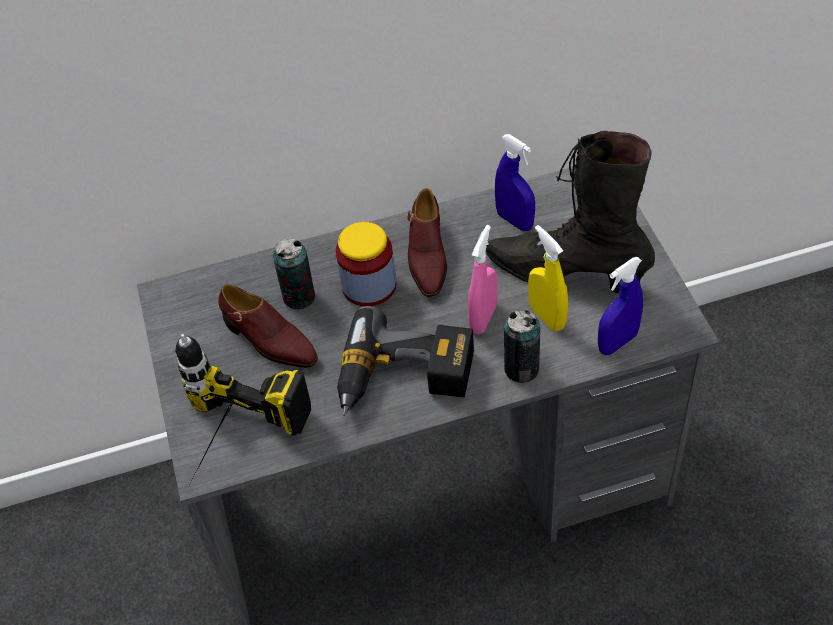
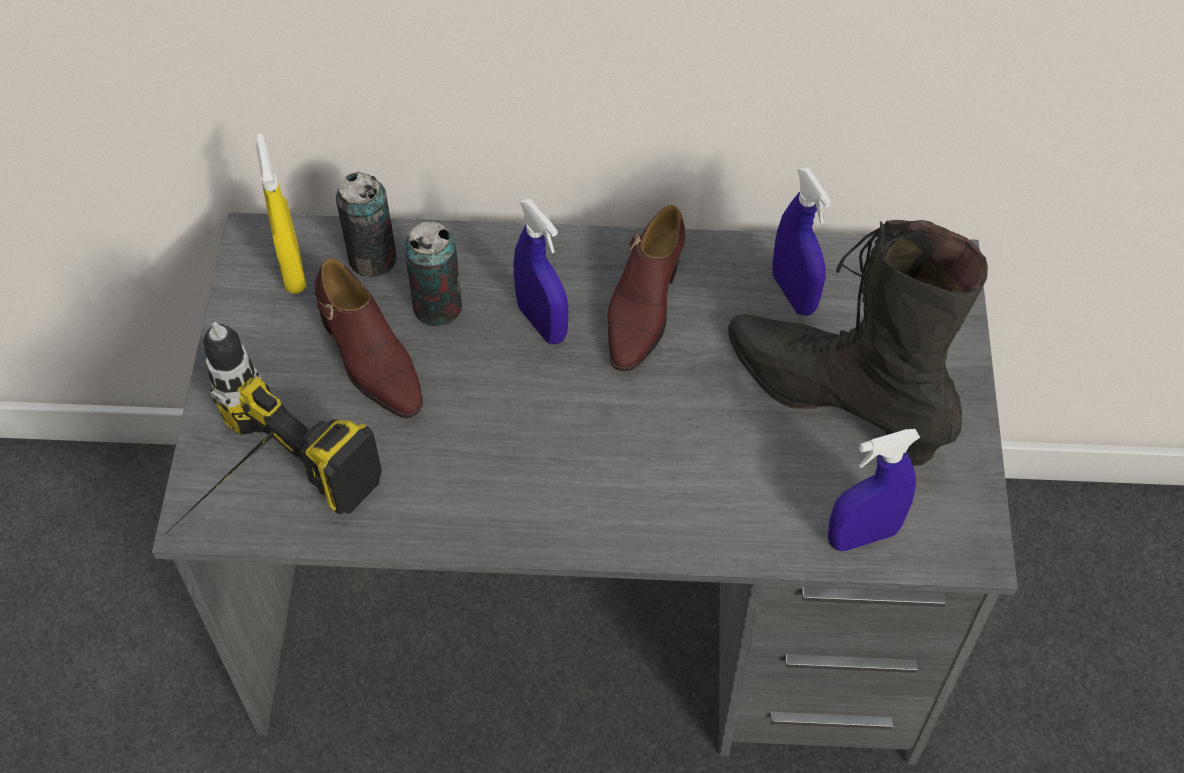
camera: 15 degrees right, 5 degrees up
(369, 285) = (542, 323): jar -> blue spray bottle
(404, 380) = (529, 484): power drill -> none
(483, 318) = (682, 429): pink spray bottle -> none
(521, 369) = (704, 526): can -> can (372, 259)
(546, 317) = (775, 459): yellow spray bottle -> yellow spray bottle (292, 270)

